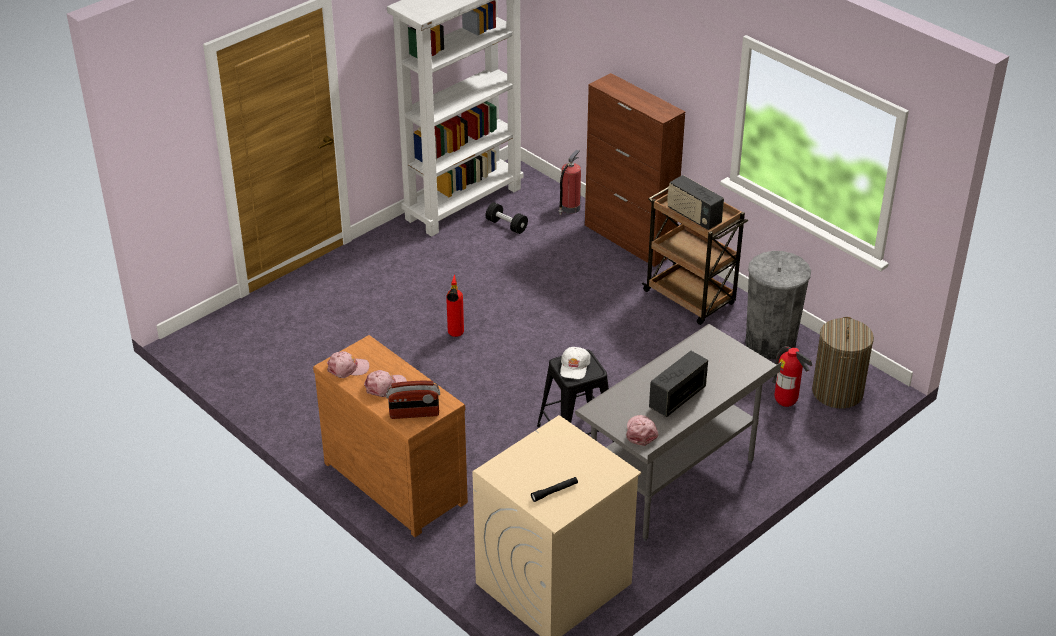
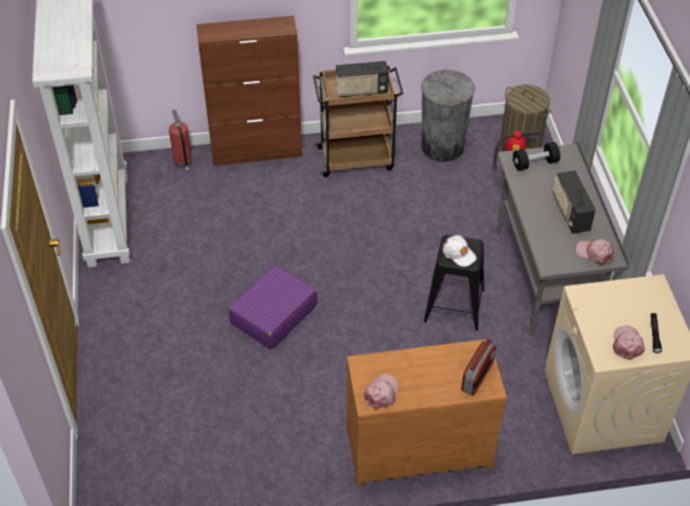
camera: 55 degrees left, 10 degrees up
(385, 386) = (427, 378): pink cap -> pink cap (627, 344)
(455, 336) = (273, 315): fire extinguisher -> purple suitcase
(506, 225) = (165, 209): black dumbbell -> black dumbbell (535, 163)

